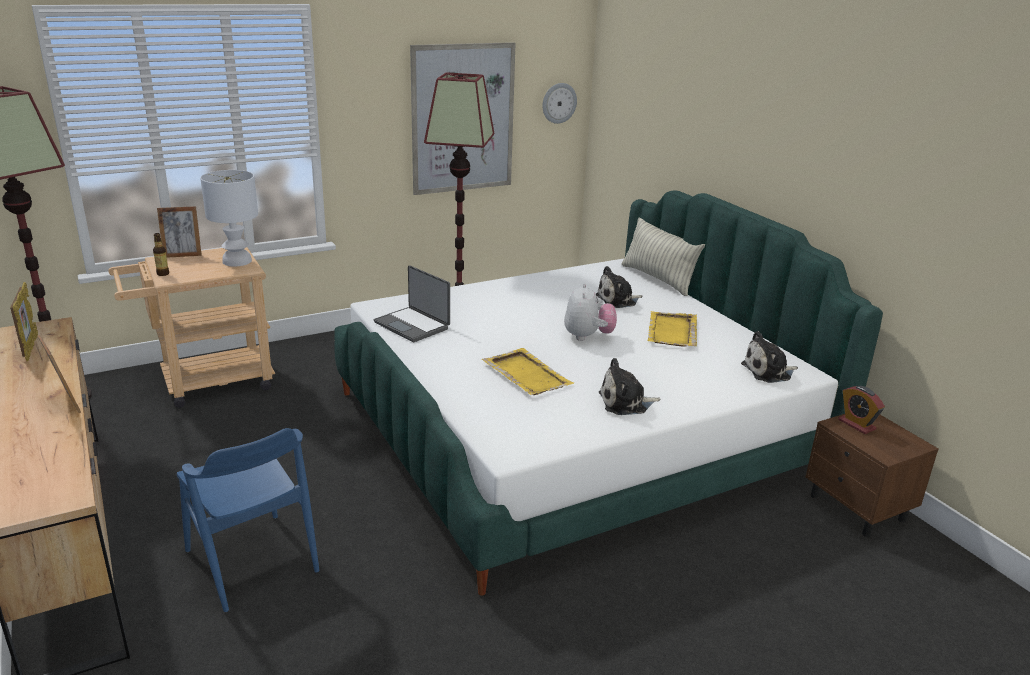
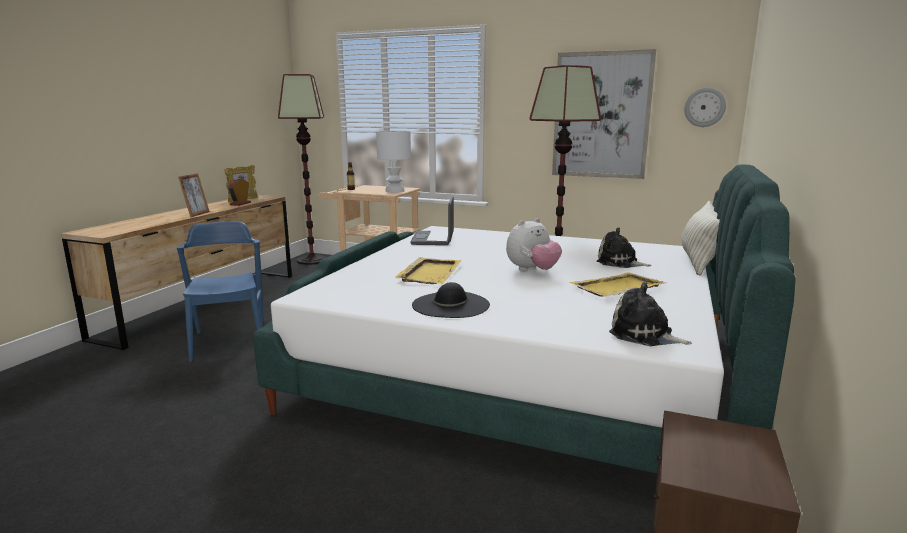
camera: 50 degrees right, 10 degrees down
(183, 255) = (380, 186): picture frame -> none
(251, 561) = (230, 341): blue chair -> blue chair turned 150 degrees clockwise
(625, 403) = (451, 305): plush toy -> black hat
(856, 424) = (713, 434): alarm clock -> alarm clock (240, 203)

